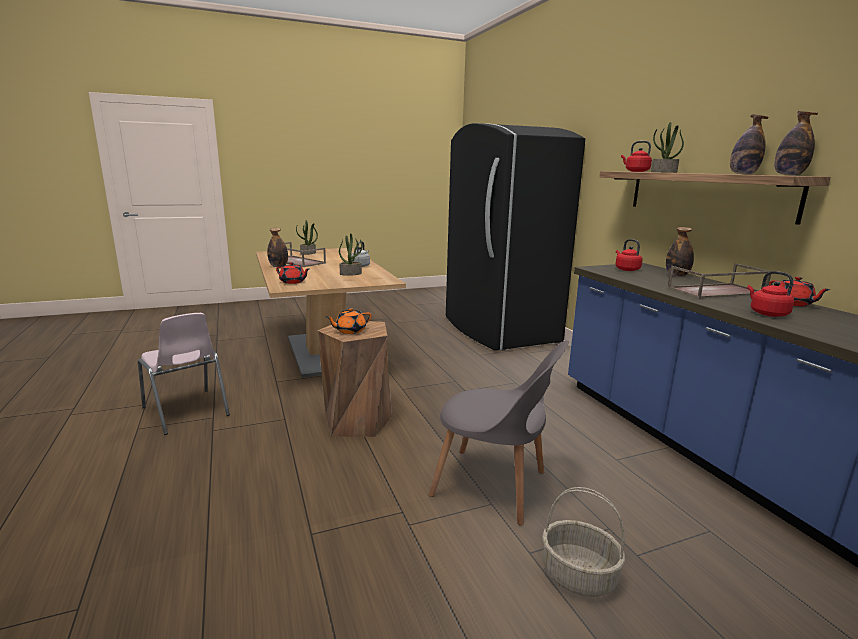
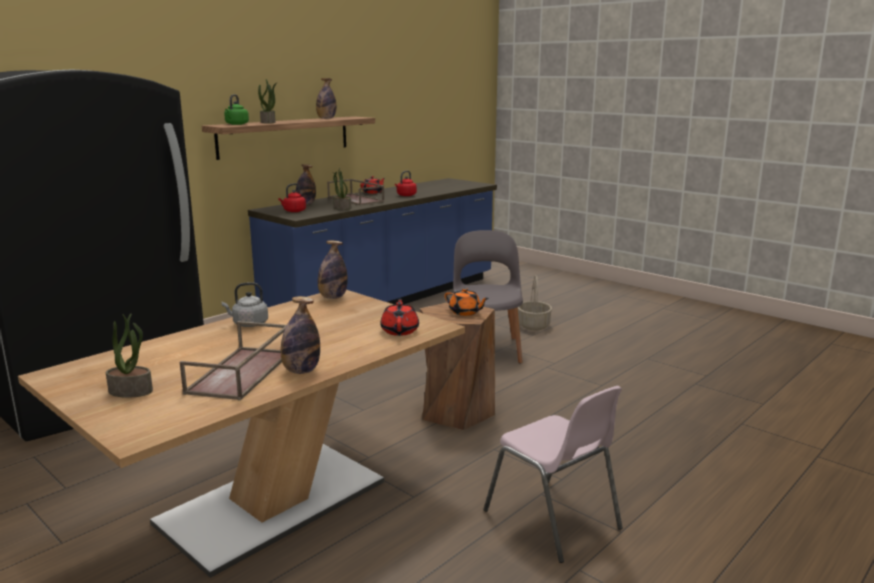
camera: 115 degrees left, 0 degrees up
(186, 412) = (553, 520): pink chair -> pink chair turned 120 degrees clockwise
(351, 273) = (313, 317): potted plant -> potted plant (342, 208)
(635, 171) = (236, 124): red kettle -> green kettle
(788, 175) = (348, 117): bottle -> bottle (333, 297)

